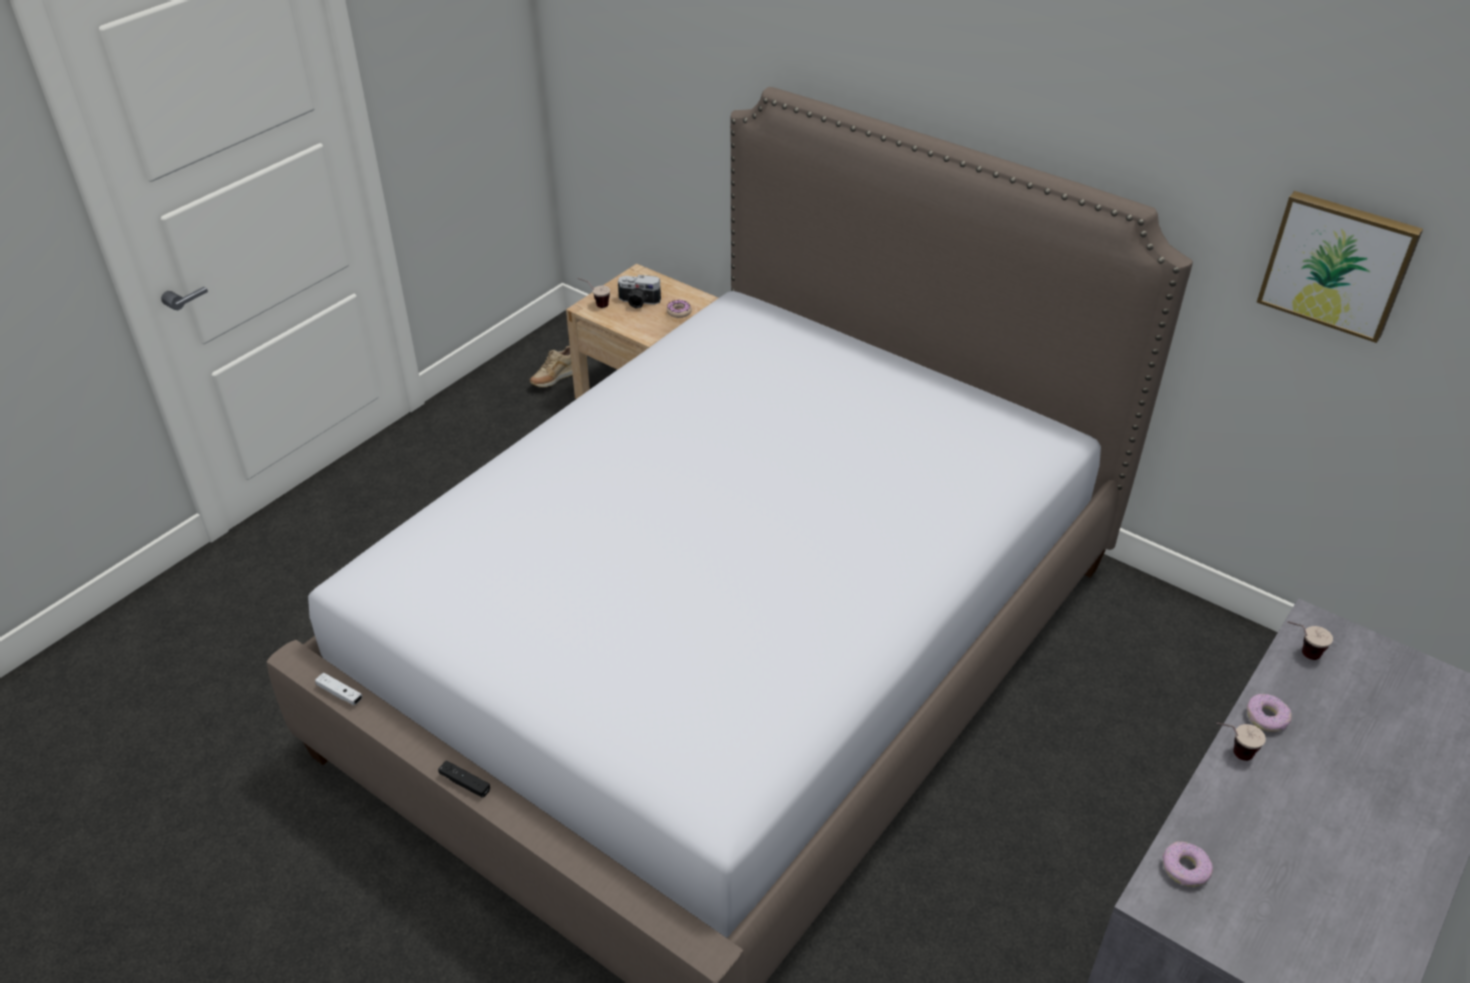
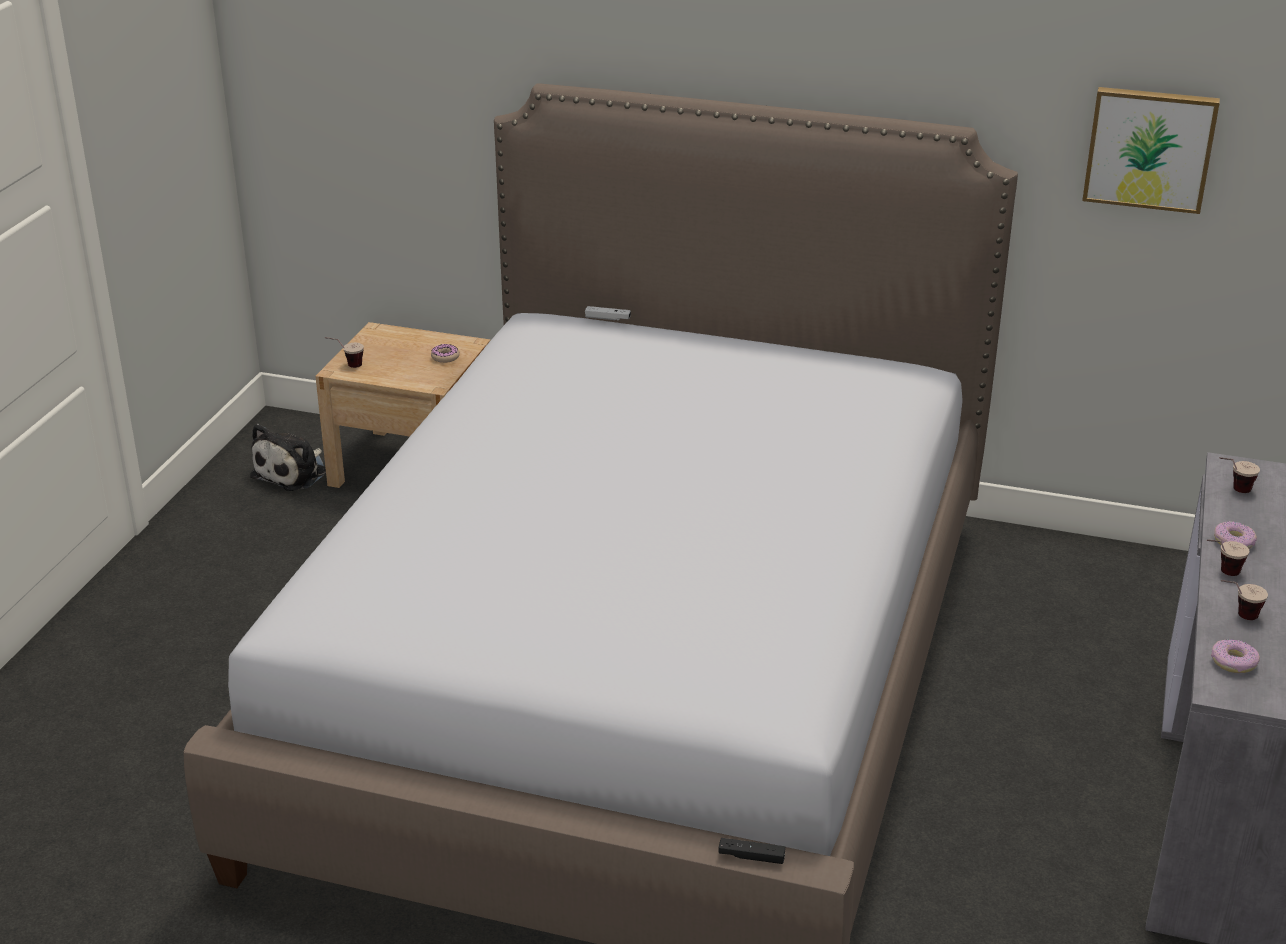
camera: 20 degrees left, 10 degrees down
(340, 693) = (292, 759): white game controller -> white game controller (607, 318)
(465, 783) = (485, 801): black game controller -> black game controller (751, 857)
(554, 379) = (293, 473): beige shoe -> plush toy
(638, 302) = (394, 356): camera -> none
(1219, 812) = (1237, 616): none -> cup

